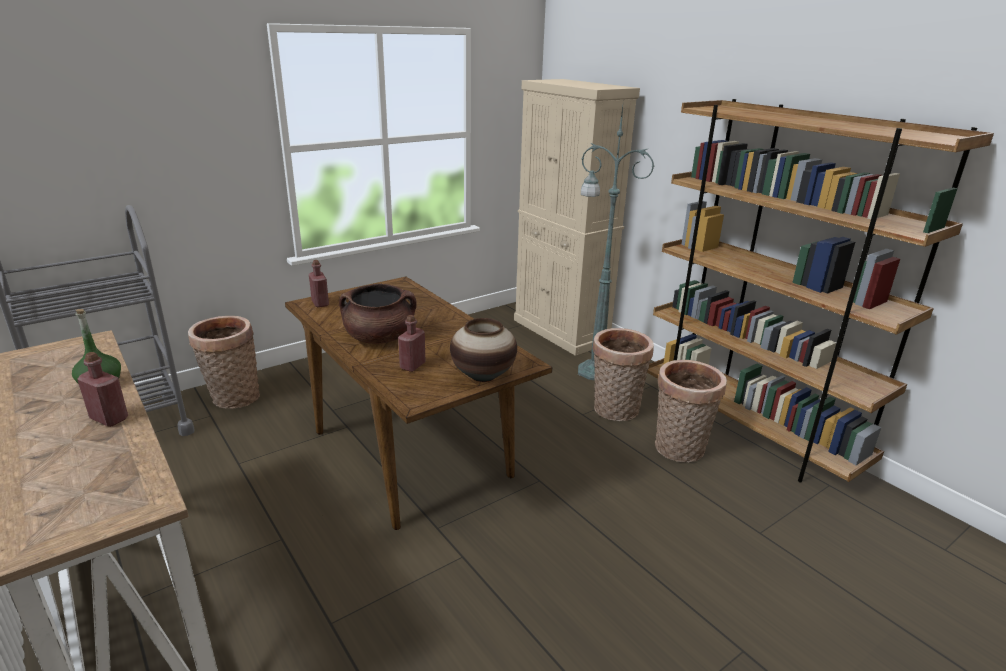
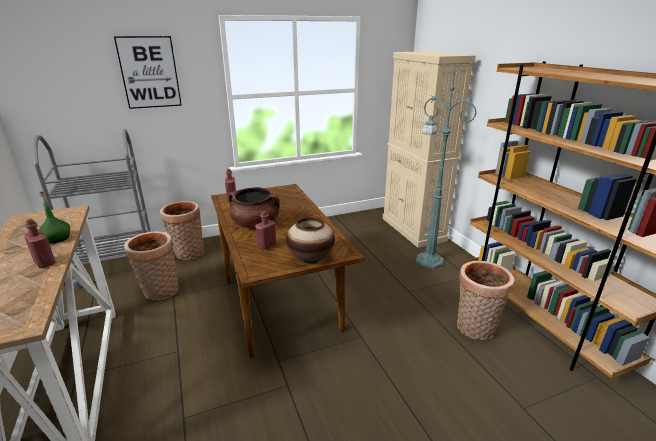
camera: 15 degrees right, 0 degrees up
(160, 113) = (149, 72): none -> picture
(615, 411) = (434, 292): basket -> basket (159, 292)

